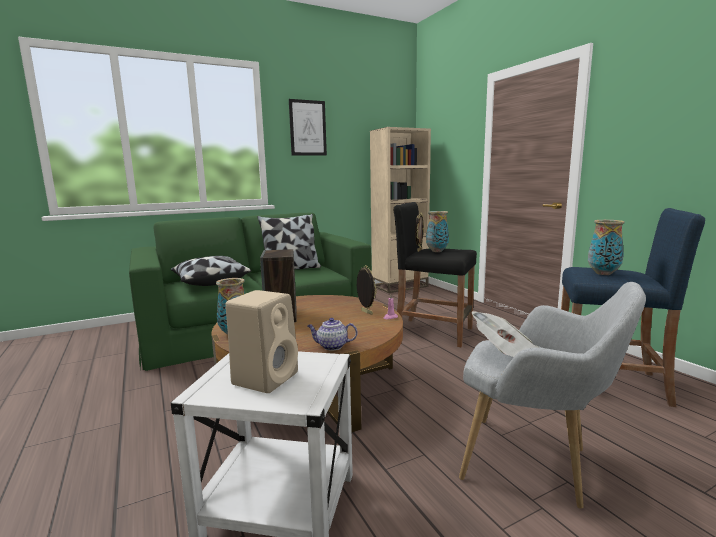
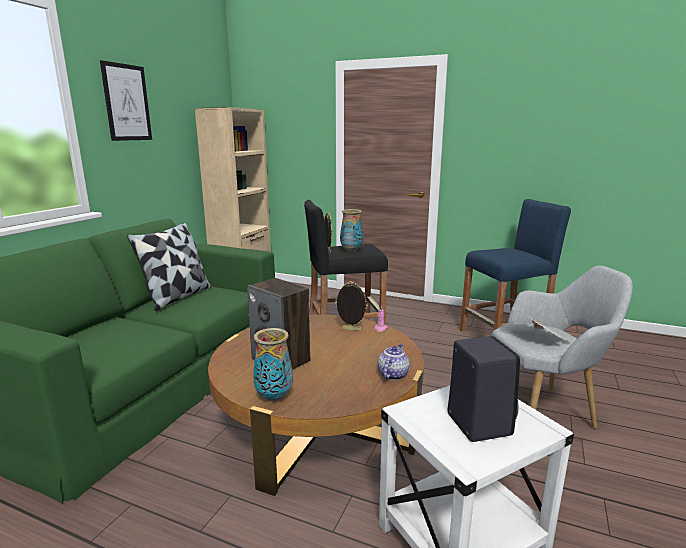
camera: 40 degrees left, 5 degrees up
(210, 282) = (100, 341): pillow -> none
(266, 377) = (477, 423): beige speaker -> black speaker
(332, 346) = (392, 374): teapot -> teapot turned 150 degrees clockwise
(603, 273) = (507, 254): vase -> none

